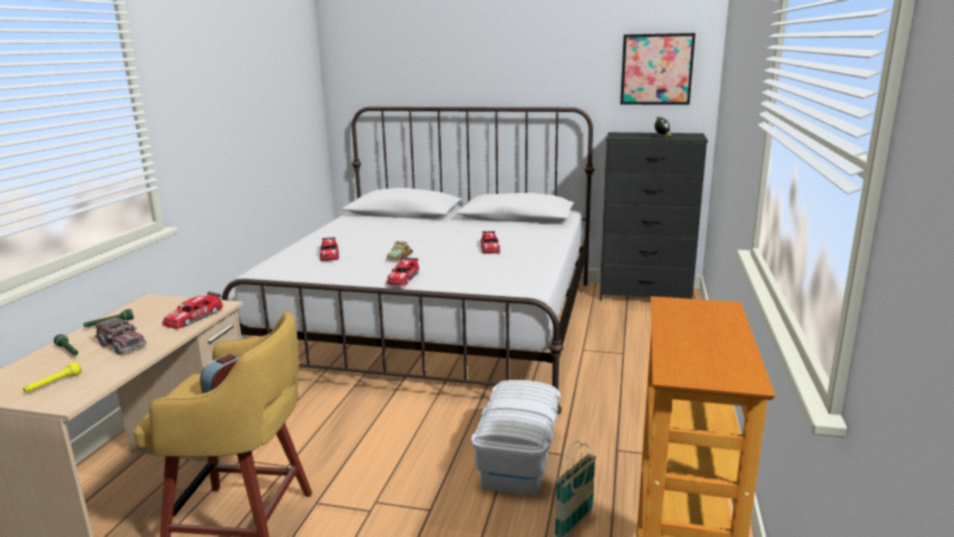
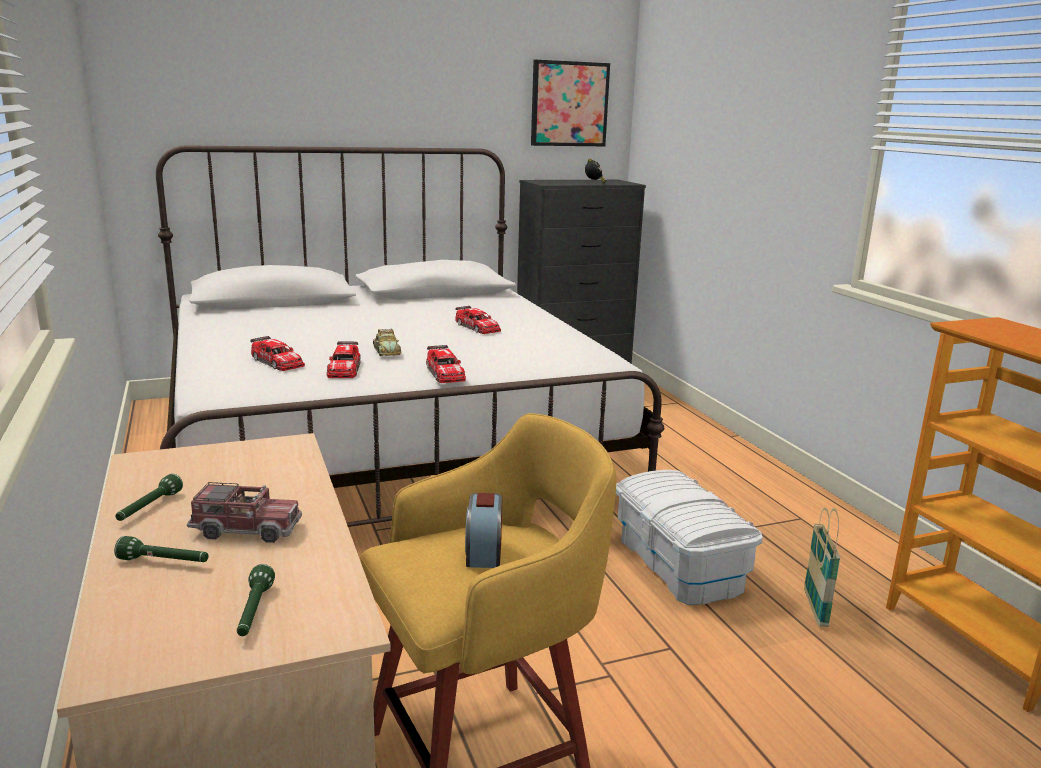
camera: 35 degrees left, 0 degrees up
(53, 384) = (254, 612): yellow flashlight -> green flashlight
(194, 317) = (284, 467): toy car -> toy car (344, 369)

